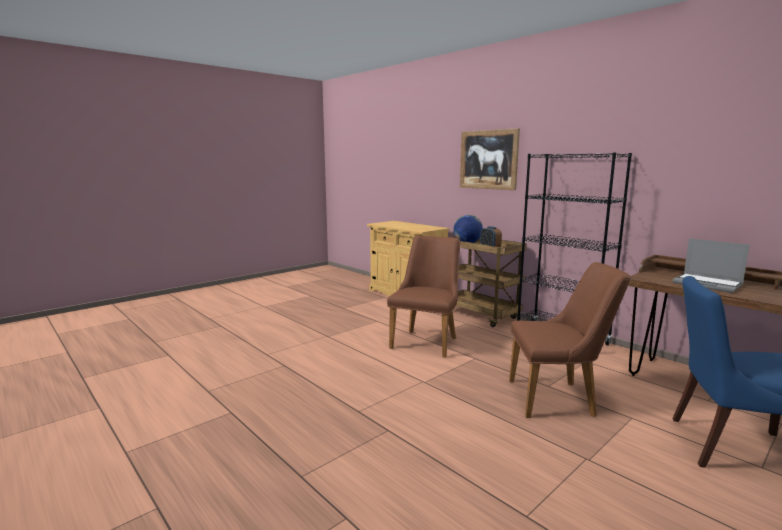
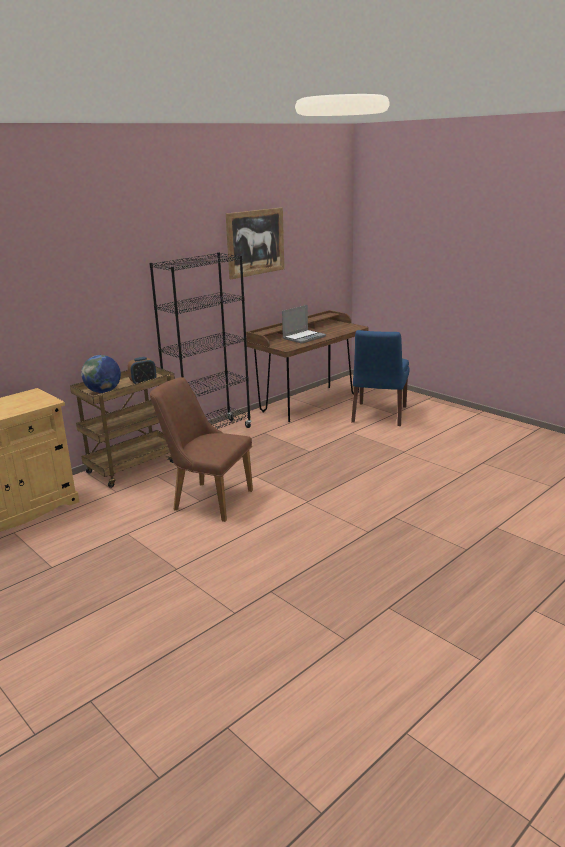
camera: 90 degrees left, 10 degrees up
(488, 159) = (75, 280): picture -> picture (255, 242)
(559, 398) = (329, 450): brown chair -> none

